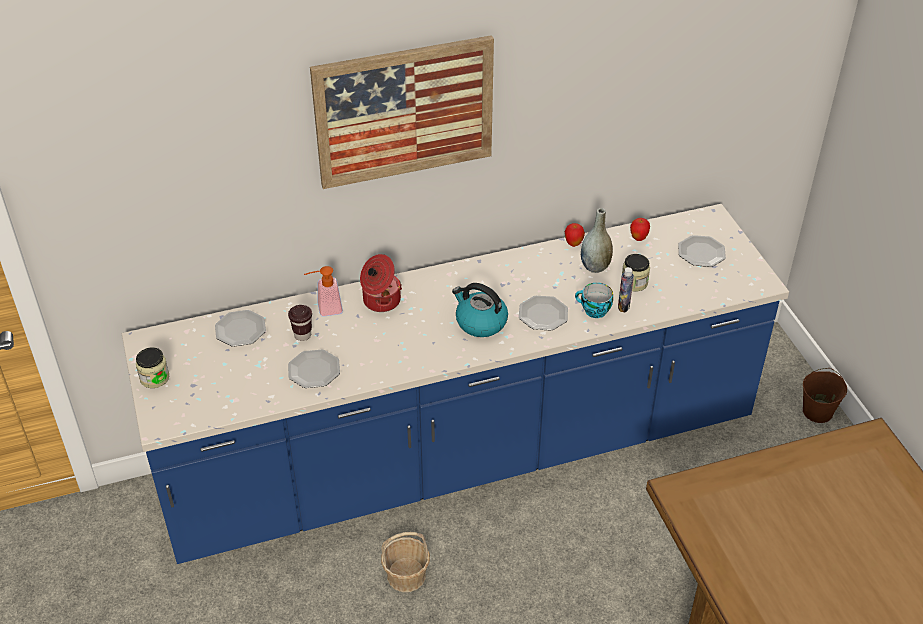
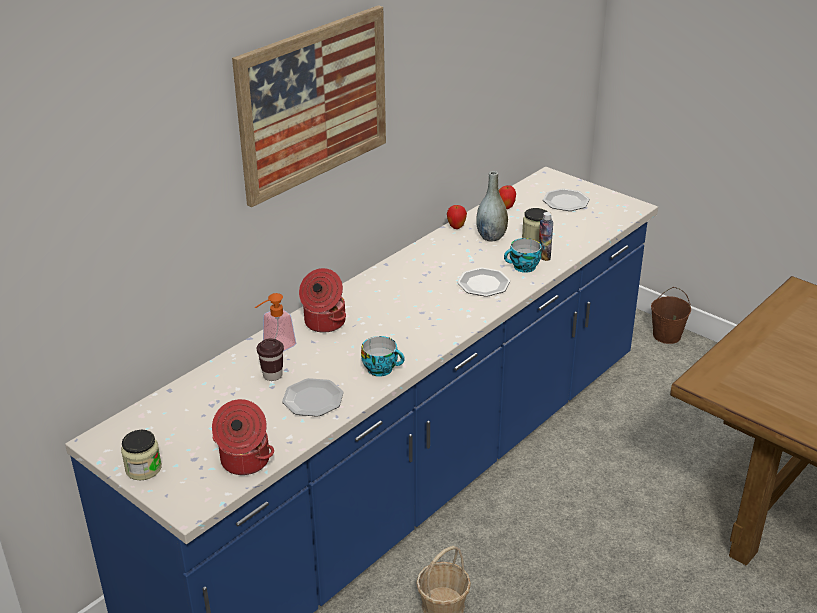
camera: 30 degrees left, 10 degrees down
(224, 403) = (244, 461): none -> cooking pot
(241, 330) = (202, 393): plate -> none
(388, 364) = (382, 368): none -> cup
(480, 322) = (434, 308): kettle -> none

